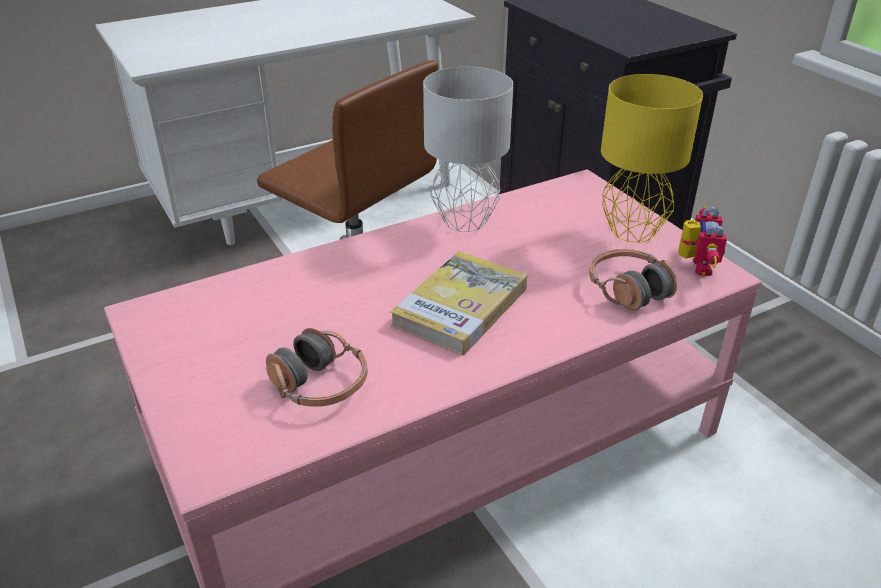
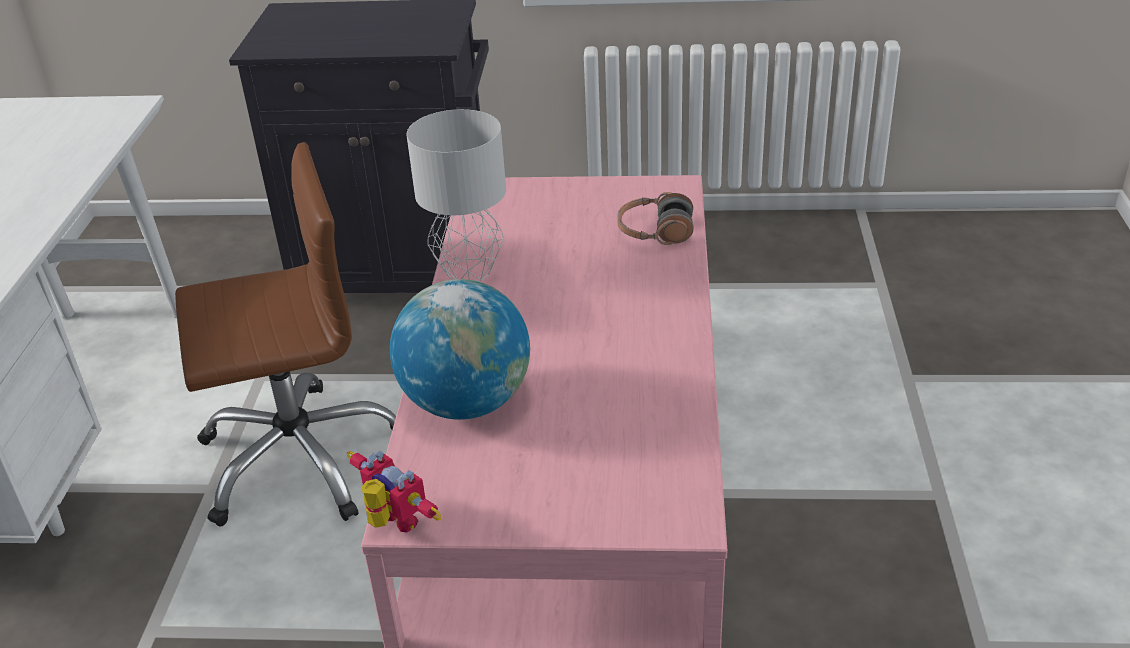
camera: 55 degrees left, 0 degrees up
(294, 287) = (466, 403): none -> globe
(320, 385) = (631, 428): headphones -> none
(460, 306) = (595, 319): book -> none
(634, 231) = (582, 196): yellow table lamp -> none
(695, 266) = (657, 192): toy robot -> toy robot (392, 524)

